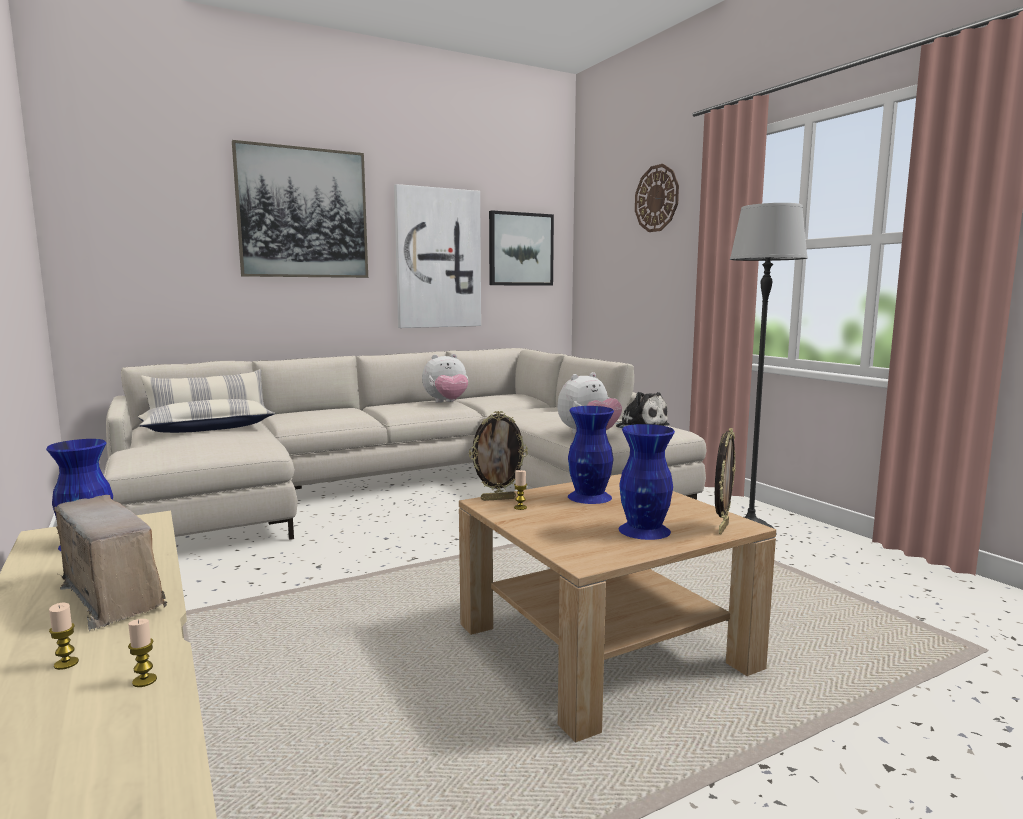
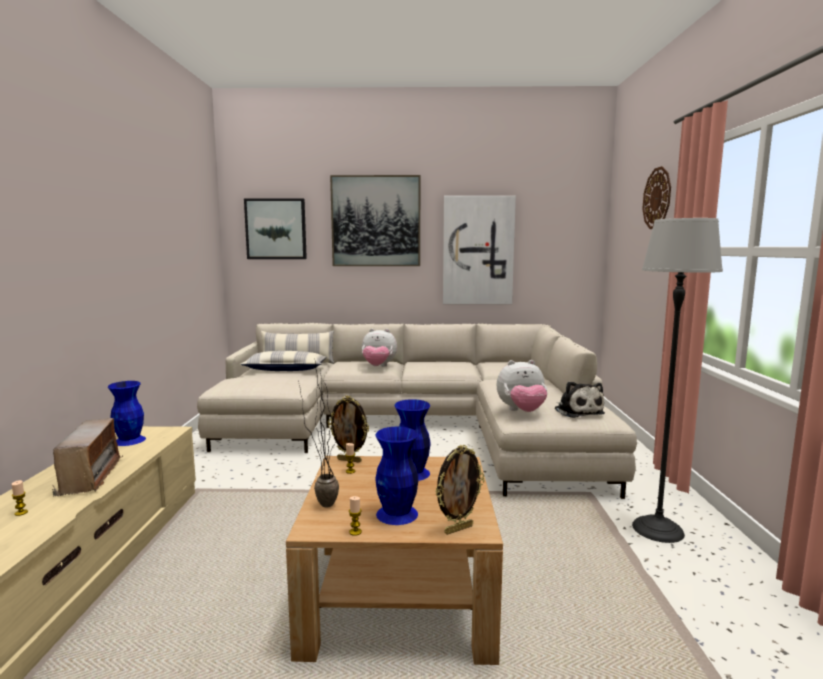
camera: 30 degrees right, 0 degrees up
(144, 681) = (28, 534): candle -> candle (355, 532)
(446, 402) = (460, 365): plush toy -> plush toy (378, 367)
(520, 249) = (553, 241): picture -> picture (276, 229)
(548, 539) = (322, 502): none -> potted plant

